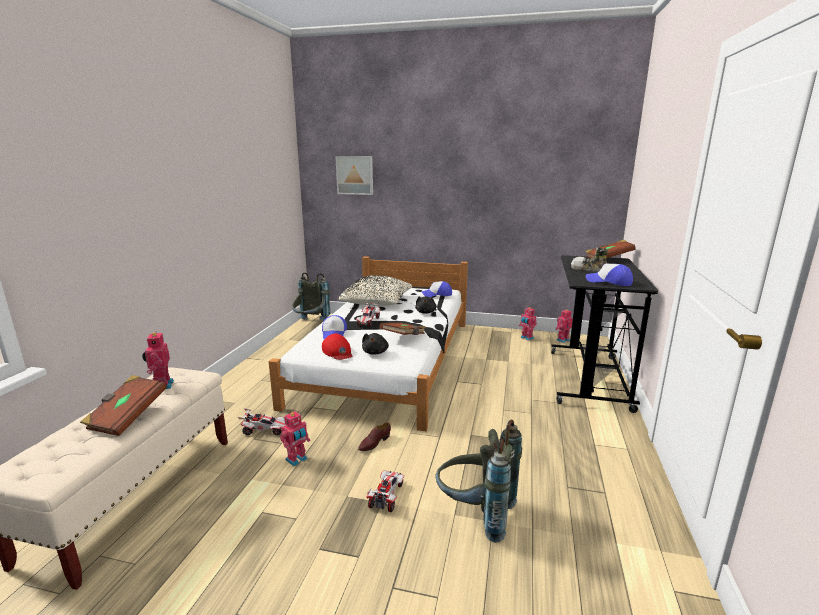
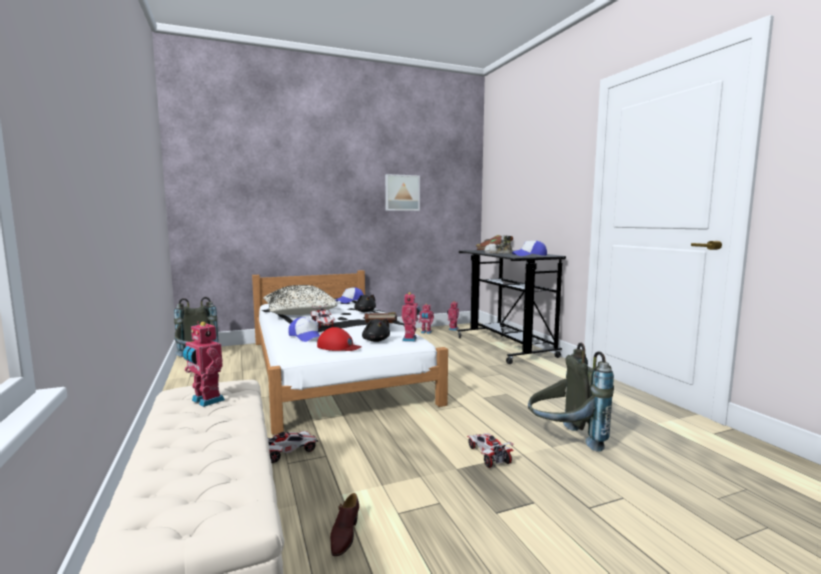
camera: 35 degrees left, 10 degrees down
(127, 417) = (223, 433): brown book -> none
(297, 460) = (366, 462): toy robot -> toy robot (410, 339)
(355, 175) = (239, 187): picture -> picture (402, 193)
(374, 443) = (417, 426): brown shoe -> brown shoe (344, 534)

